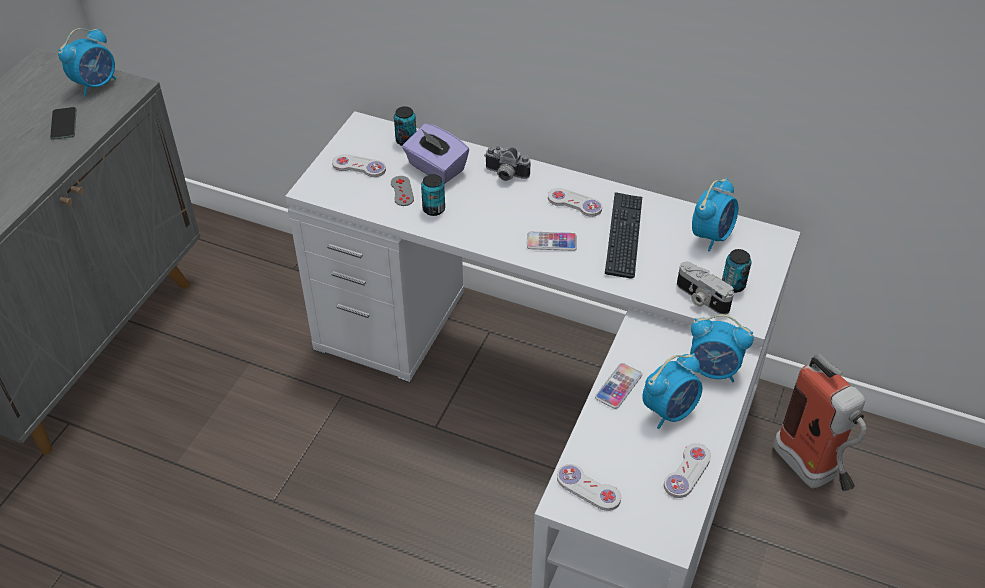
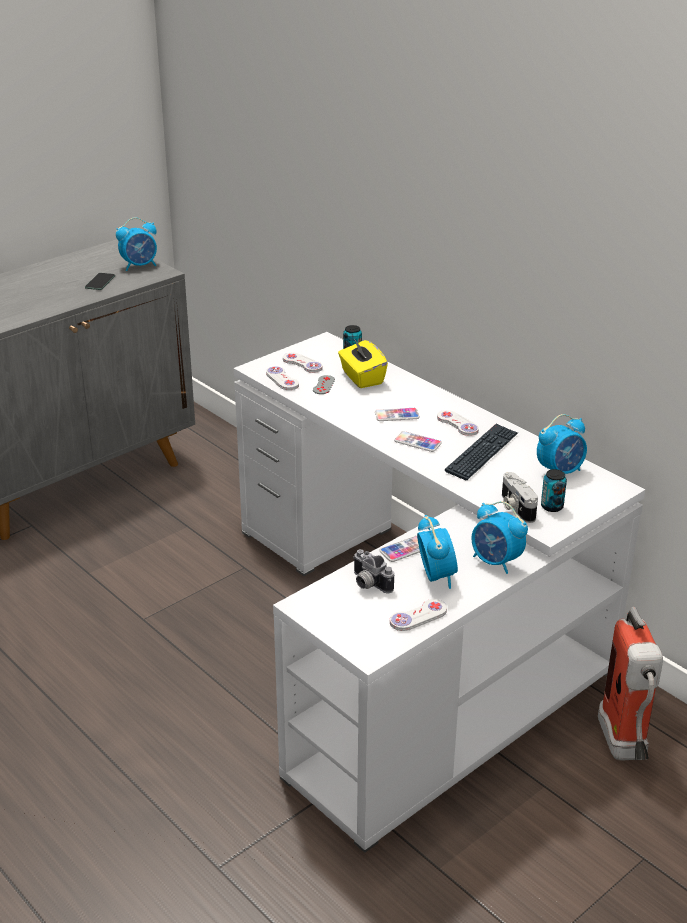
camera: 25 degrees right, 15 degrees down
(434, 209) = (339, 401): can -> none
(436, 168) = (362, 378): purple tissue box -> yellow tissue box
(505, 175) = (414, 394): camera -> camera (368, 584)
(506, 211) = (397, 415): none -> phone
(588, 488) = (327, 602): white game controller -> white game controller (282, 380)
(670, 411) = (436, 576): alarm clock -> alarm clock turned 90 degrees counterclockwise

